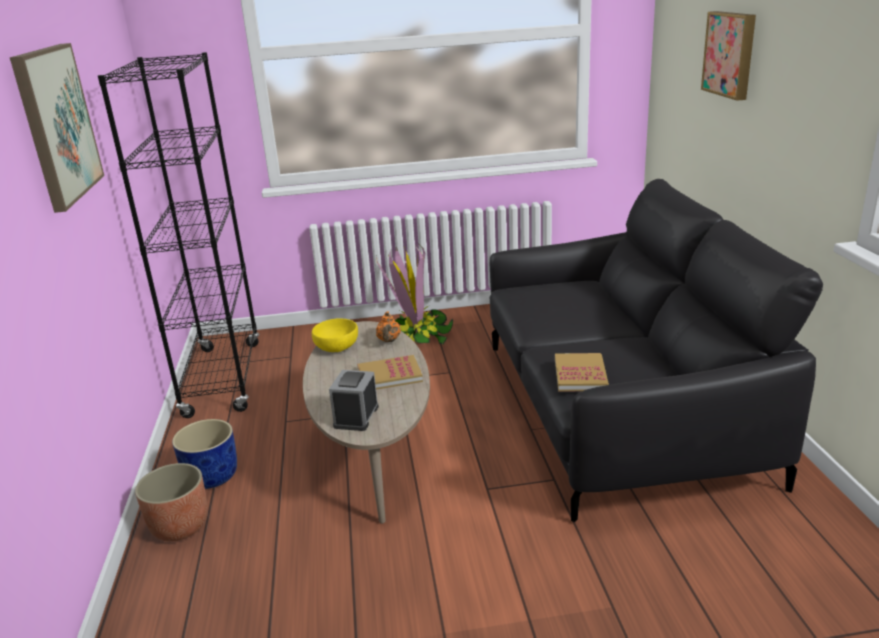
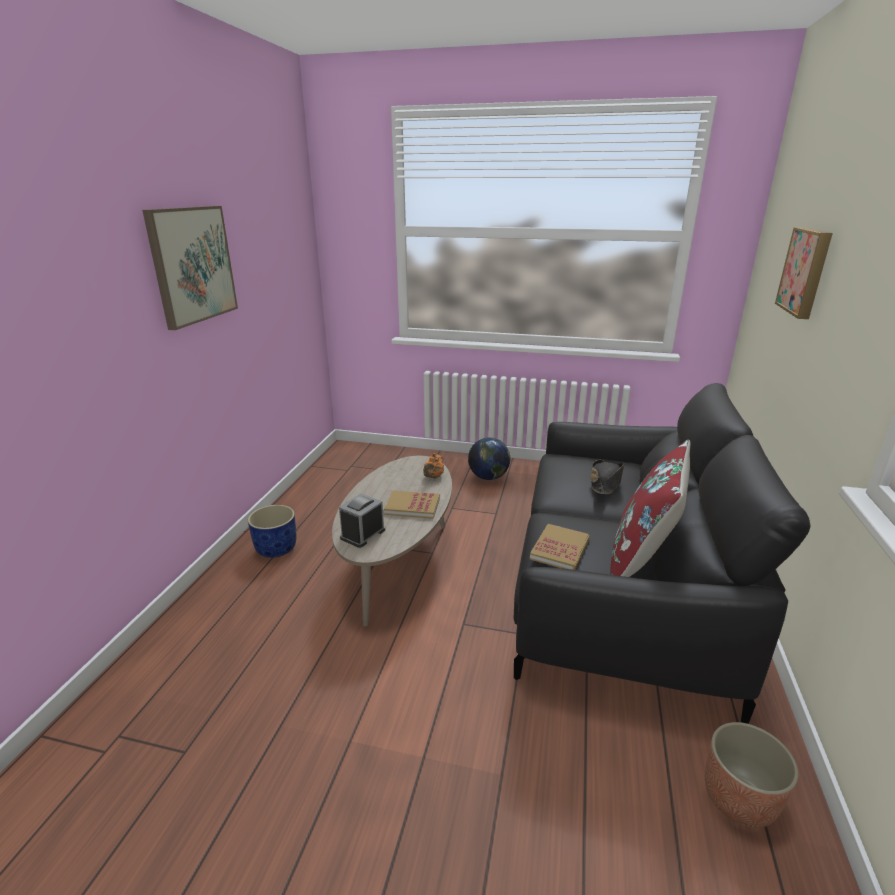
camera: 20 degrees right, 0 degrees up
(180, 526) = (232, 581): planter -> planter (739, 799)
(223, 379) = (332, 476): black bookcase -> none
(337, 346) = (392, 472): yellow bowl -> none
(416, 337) = (488, 477): potted plant -> globe
(578, 304) = (605, 483): none -> black hat
(659, 365) = (642, 559): none -> red pillow

